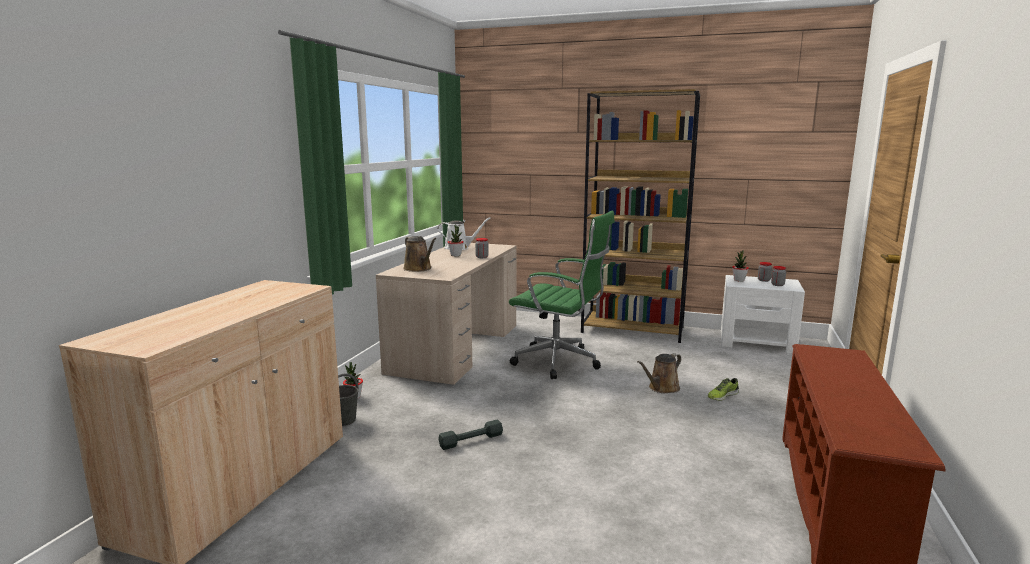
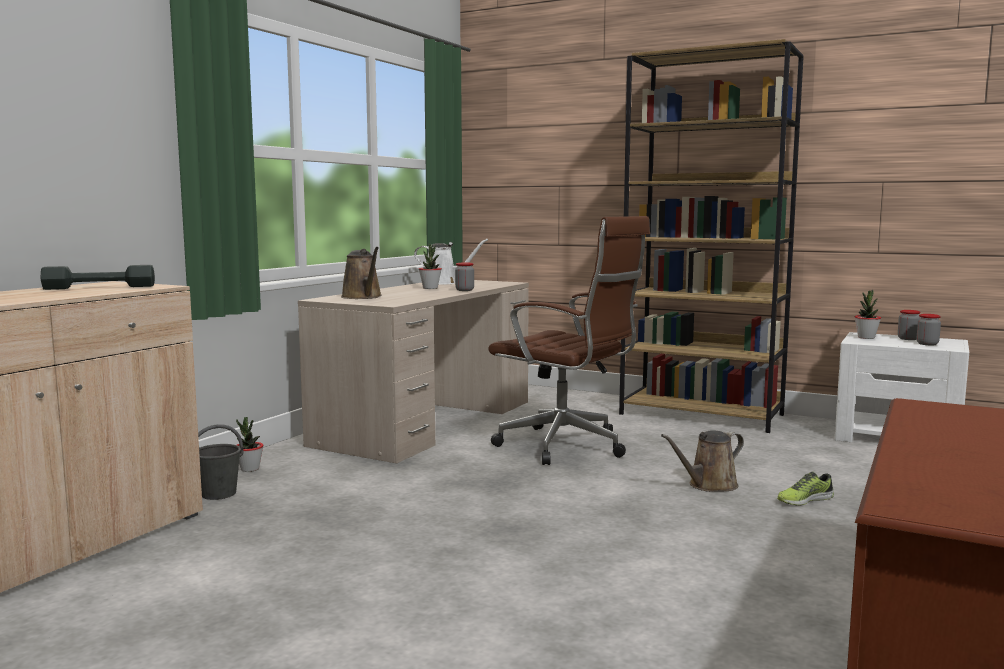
camera: 10 degrees right, 5 degrees down
(471, 440) = (380, 528): grey dumbbell -> grey dumbbell (100, 287)
(560, 362) = (568, 447): green office chair -> brown office chair

